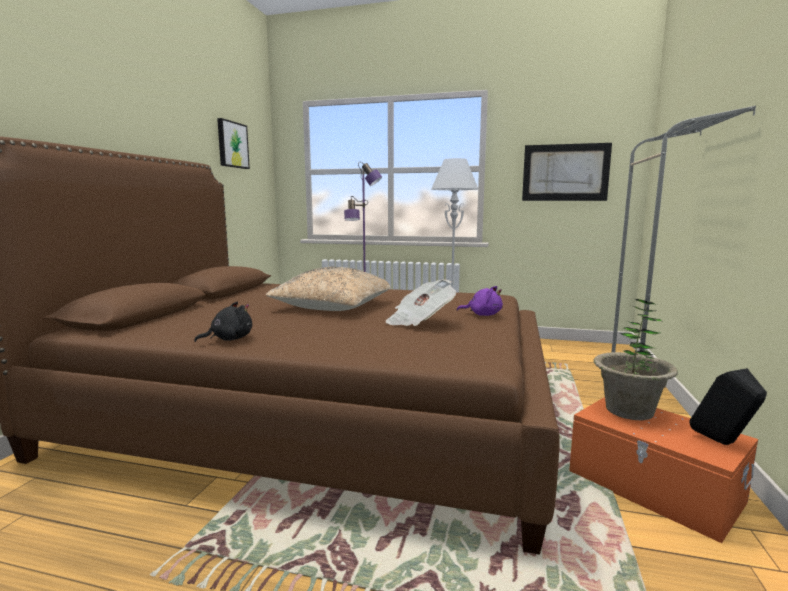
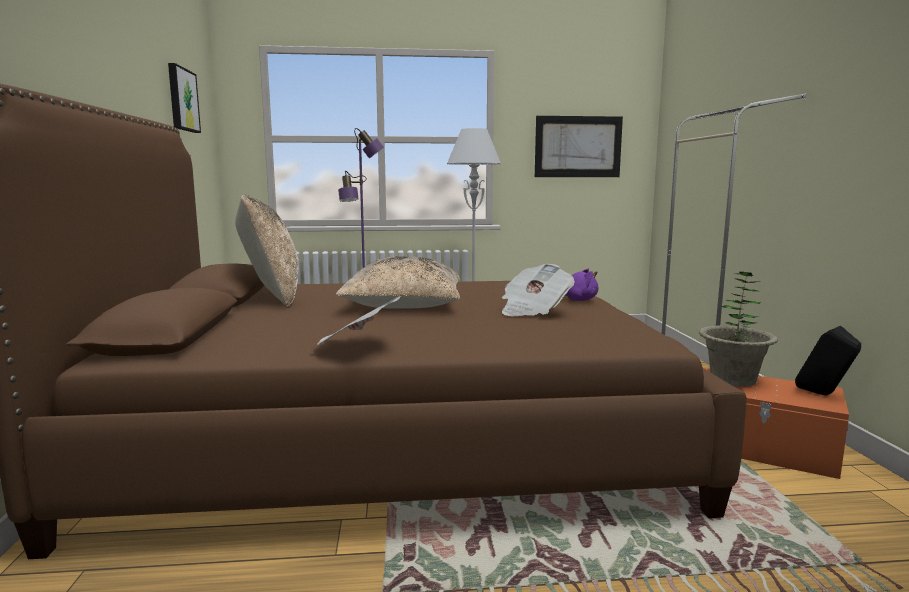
camera: 20 degrees left, 0 degrees up
(229, 339) = (355, 347): black plush toy -> newspaper
(250, 293) = (271, 297): none -> beige pillow

